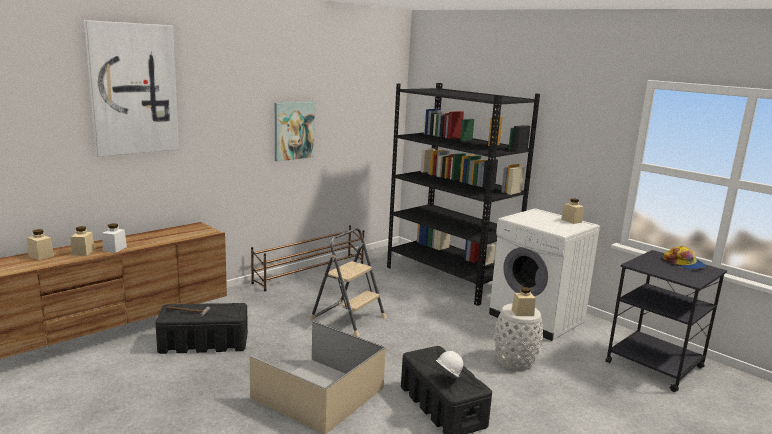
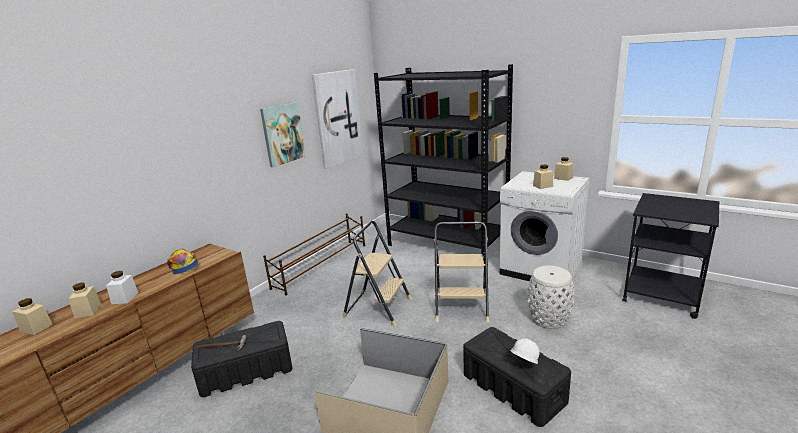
camera: 10 degrees left, 5 degrees up
(133, 89) = (105, 116): picture -> picture (337, 118)
(434, 331) = (462, 303): none -> beige step ladder
(522, 313) = (555, 275): beige jar -> beige jar (543, 186)
(684, 264) = (681, 202): cap -> cap (183, 266)

